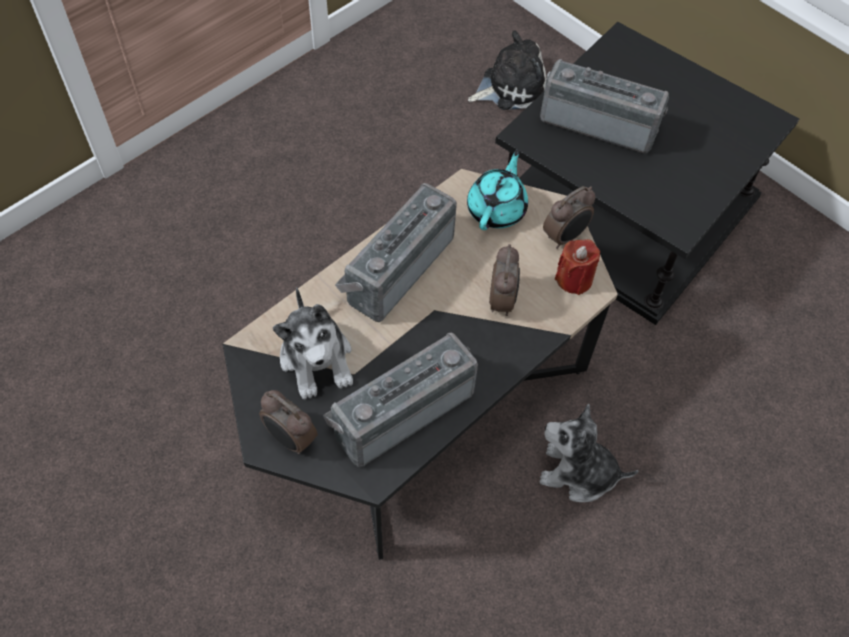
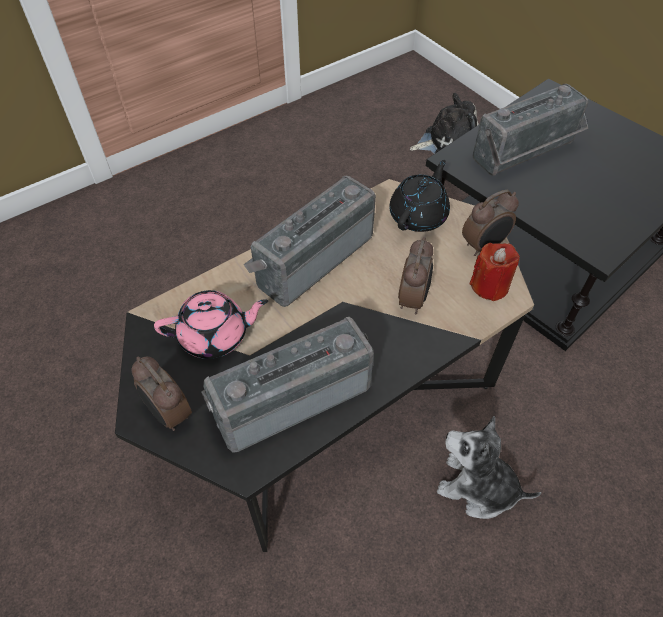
camera: 10 degrees right, 5 degrees down
(317, 359) = (215, 336): plush toy -> pink teapot
(497, 209) = (419, 215): turquoise teapot -> black teapot
(599, 122) = (526, 155): radio -> radio turned 120 degrees clockwise

